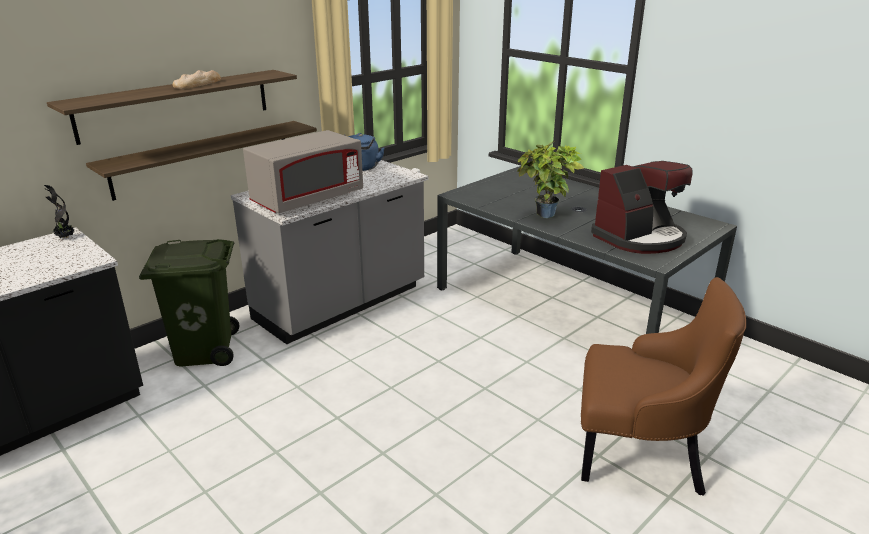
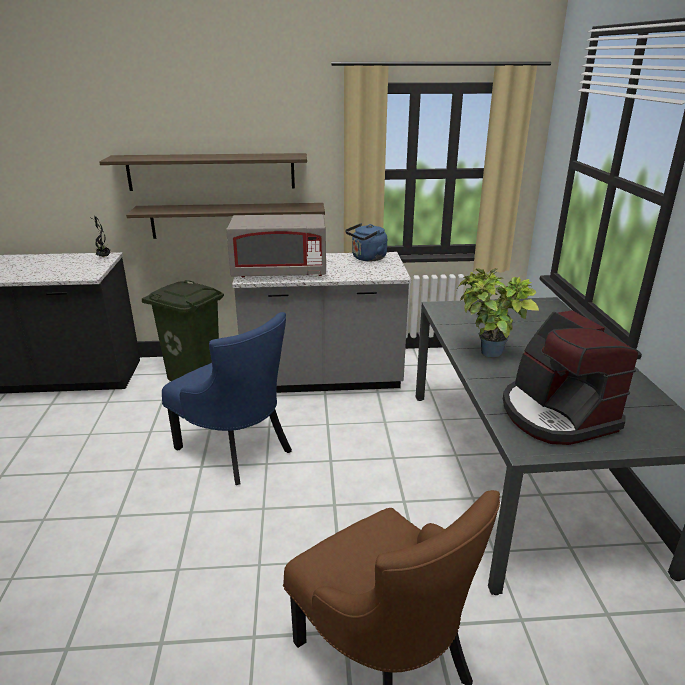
camera: 40 degrees right, 0 degrees up
(198, 84) = (221, 156): bread -> none
(345, 390) = (234, 448): none -> blue chair
(640, 238) = (556, 414): coffee machine -> coffee machine turned 60 degrees clockwise

